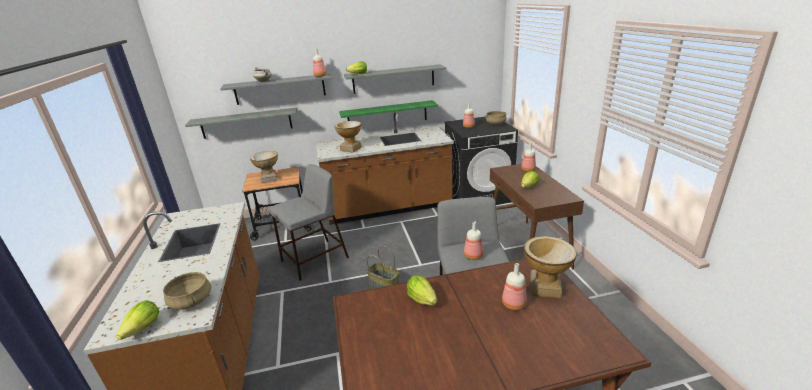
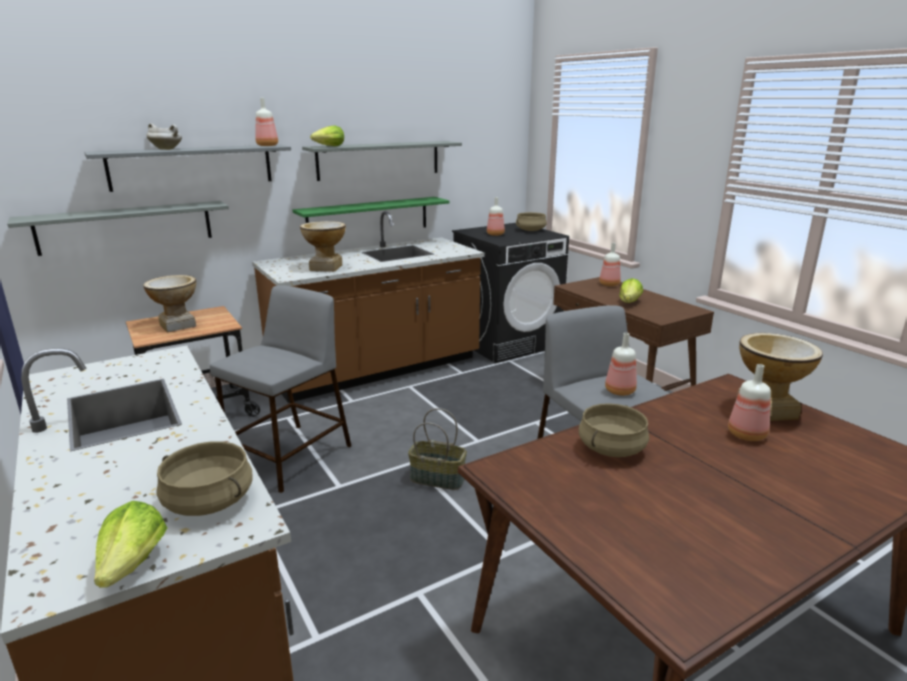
camera: 20 degrees left, 5 degrees down
(422, 299) = (611, 448): lettuce -> beige cooking pot

